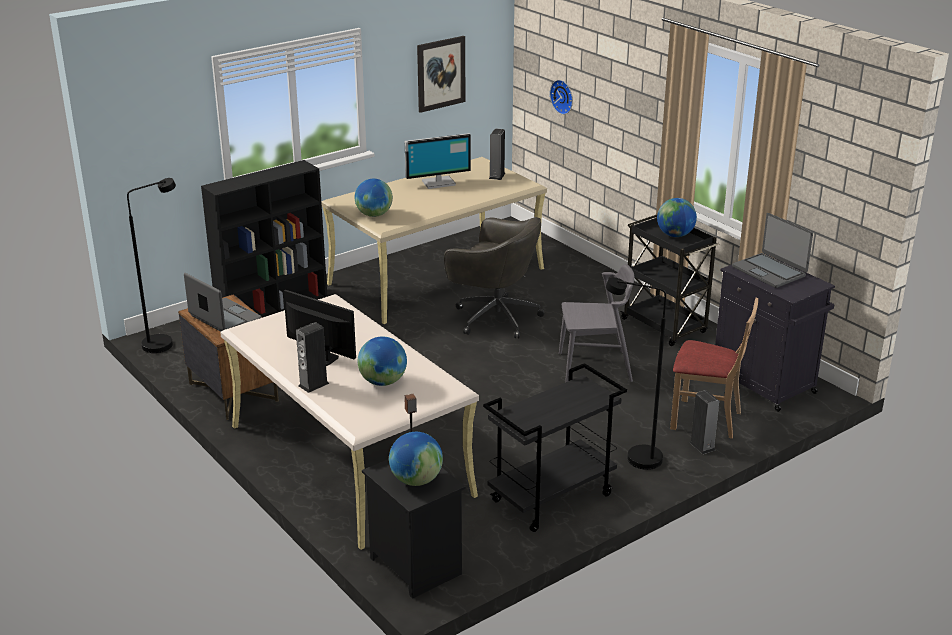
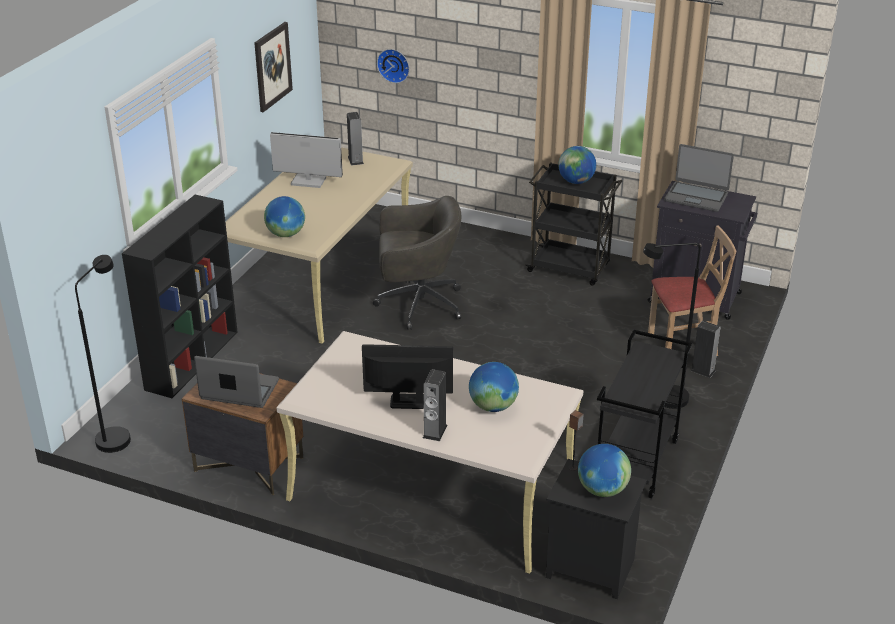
camera: 30 degrees left, 5 degrees up
(438, 182) = (308, 182): monitor -> monitor turned 120 degrees counterclockwise
(595, 367) = (551, 326): grey chair -> none

